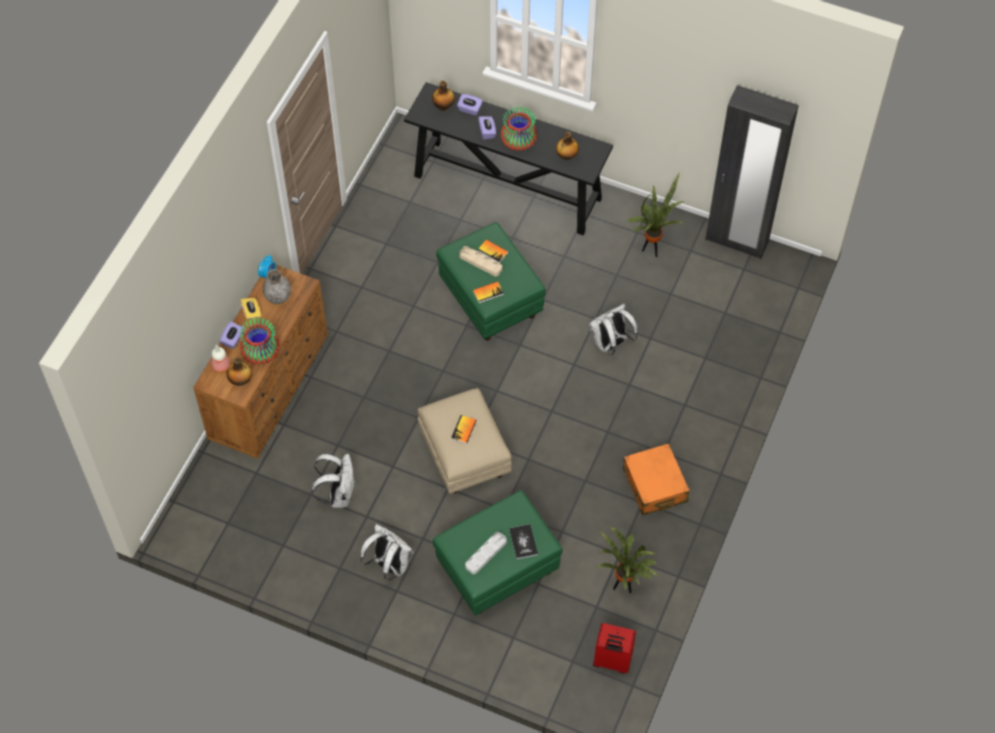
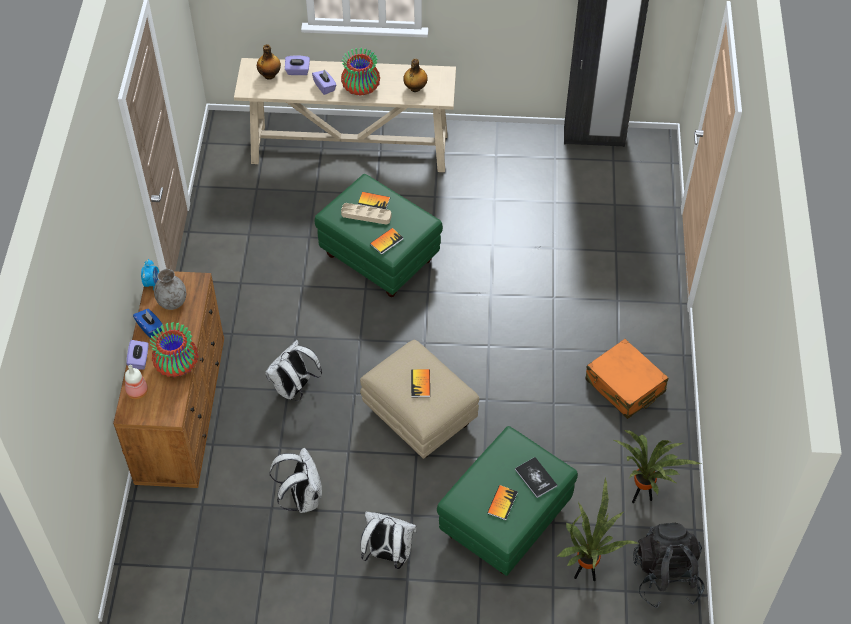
camera: 20 degrees left, 5 degrees down
(241, 381) = (165, 400): bottle -> none
(252, 314) = (150, 327): yellow tissue box -> blue tissue box
(486, 554) = (502, 503): grey tray -> book
(508, 188) = (351, 149): black console table -> beige console table
(610, 344) = (518, 264): white backpack -> white backpack (294, 389)
(612, 661) = (665, 577): red suitcase -> black backpack
(652, 250) = (517, 167): potted plant -> potted plant (586, 573)

